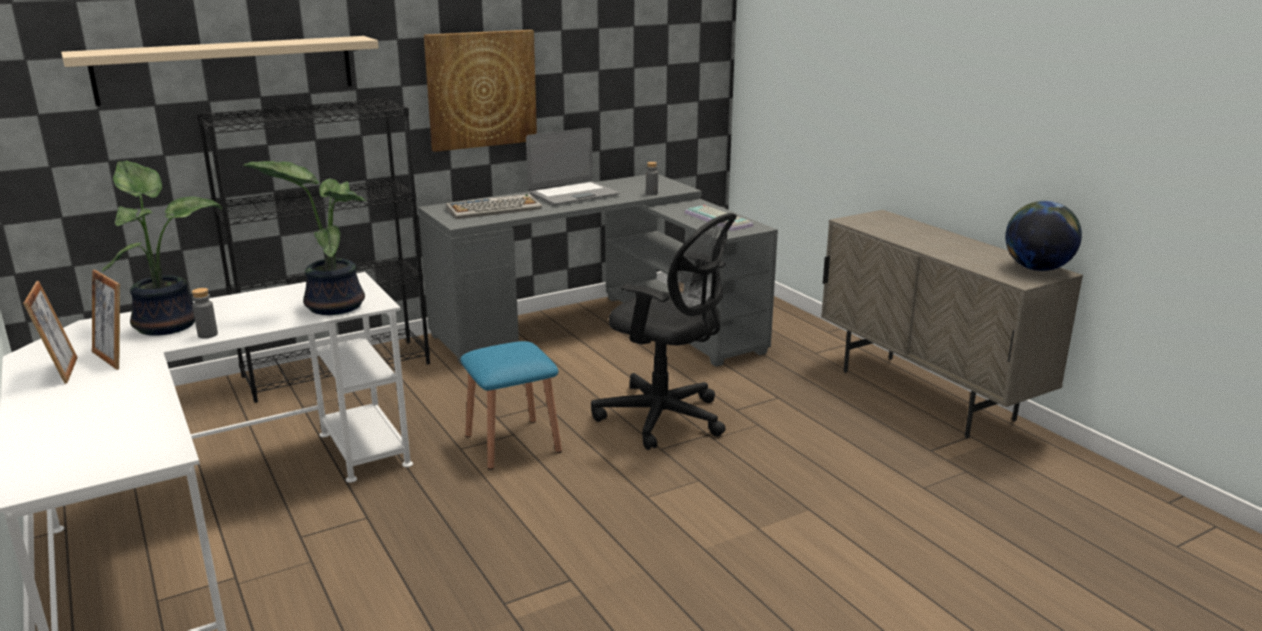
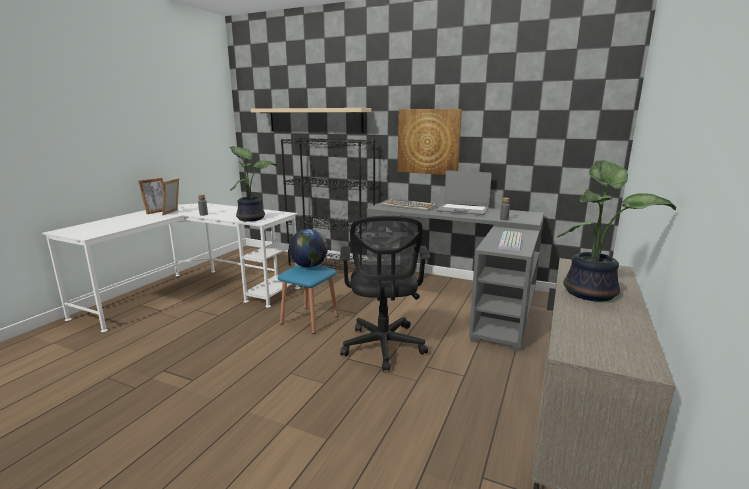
camera: 55 degrees right, 5 degrees down
(169, 324) = (210, 209): potted plant -> potted plant (592, 292)
(1037, 268) = (630, 354): globe -> globe (309, 266)

